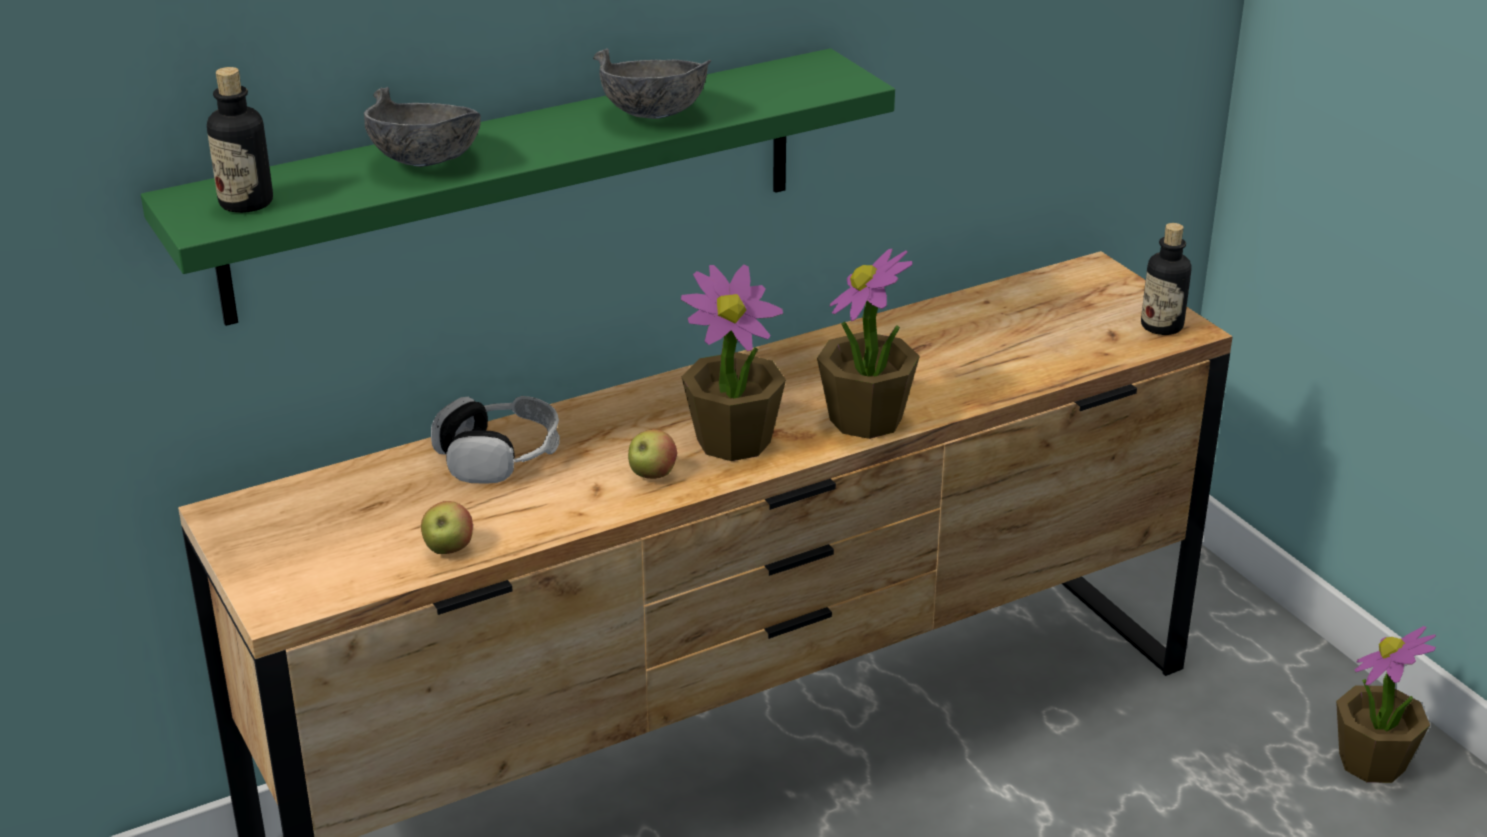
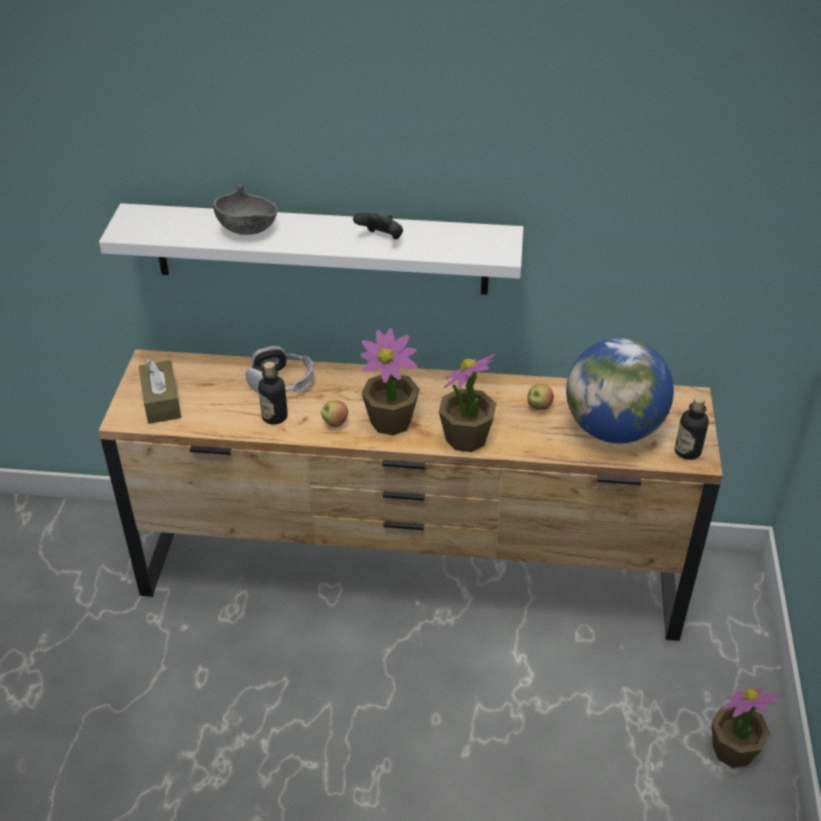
camera: 35 degrees right, 10 degrees up
(246, 203) = (150, 225): bottle -> bottle (274, 416)
(322, 557) = (161, 401): none -> brown tissue box
(448, 549) = (212, 422): apple -> apple (539, 407)
(516, 184) = (321, 249): green shelf -> white shelf
(654, 114) = (381, 238): grey bowl -> black game controller
(1043, 336) = (613, 429): none -> globe

